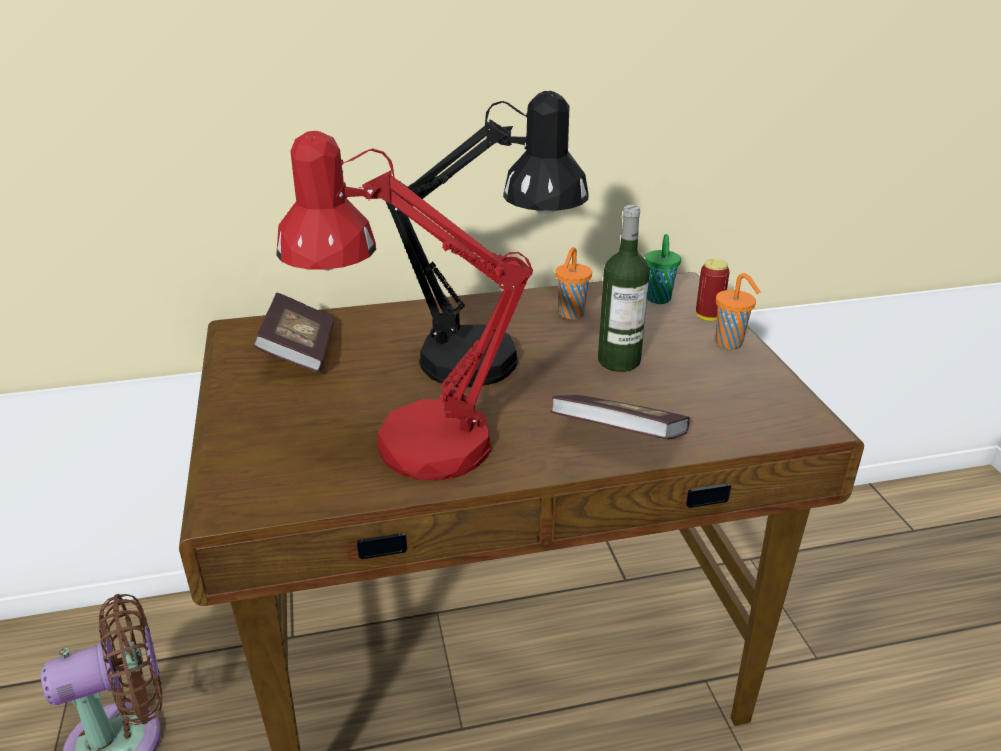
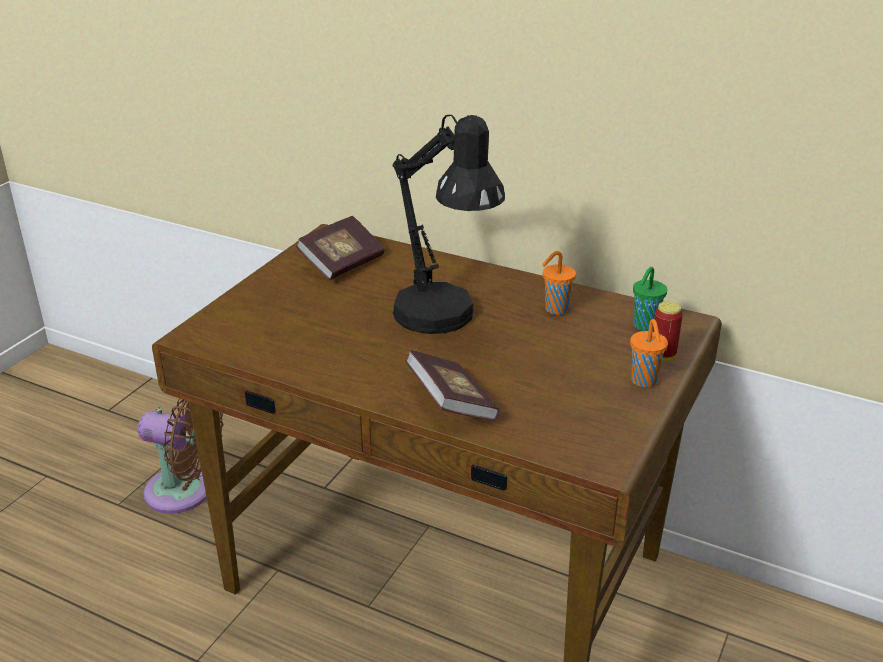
camera: 40 degrees right, 0 degrees up
(409, 444) = (323, 347): red table lamp -> none
(619, 361) = (535, 356): bottle -> none

